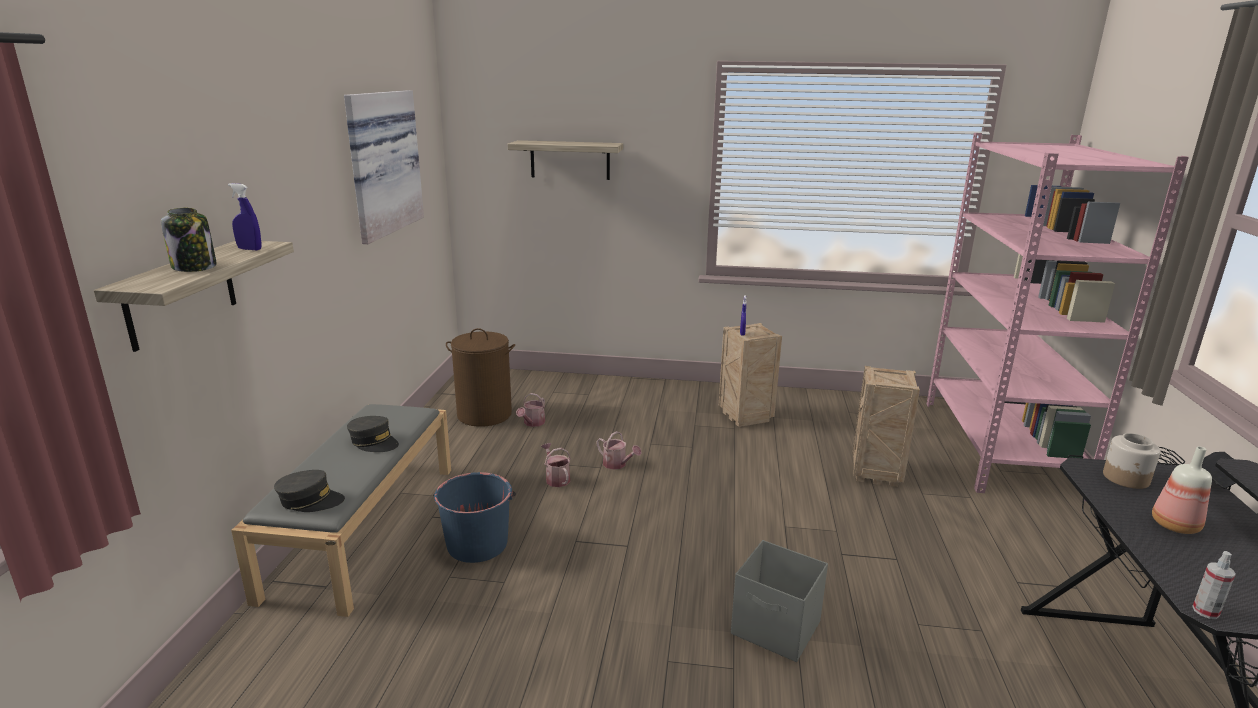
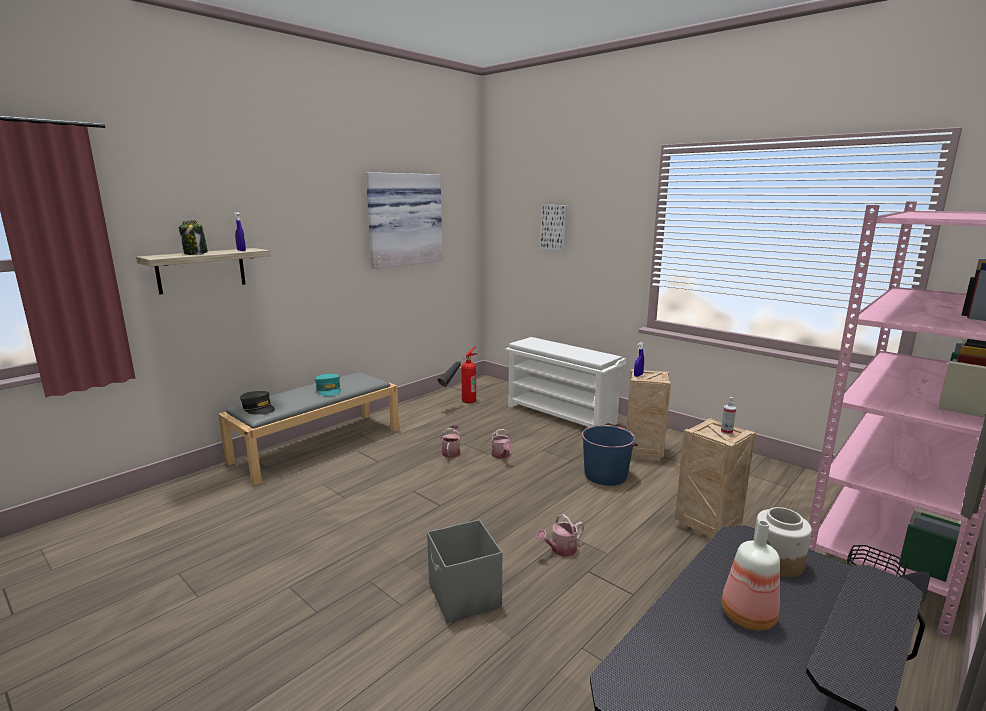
camera: 35 degrees right, 5 degrees down
(374, 442) = (329, 390): grey cap -> turquoise cap
(477, 544) = (359, 472): blue bucket -> blue bucket (606, 475)
(485, 414) = (459, 404): brown laundry basket -> fire extinguisher
(532, 423) = (481, 416): watering can -> watering can (560, 550)
(570, 160) = (555, 227): shelf -> picture
(618, 396) = (562, 414): none -> white shoe rack
(1205, 611) = (617, 687): spray bottle -> spray bottle (726, 432)

